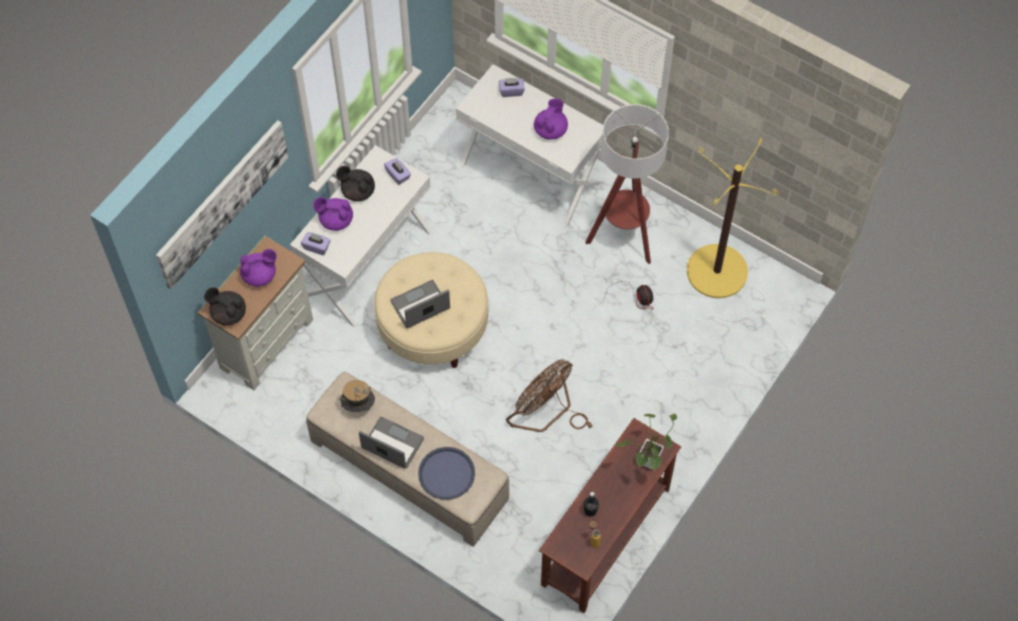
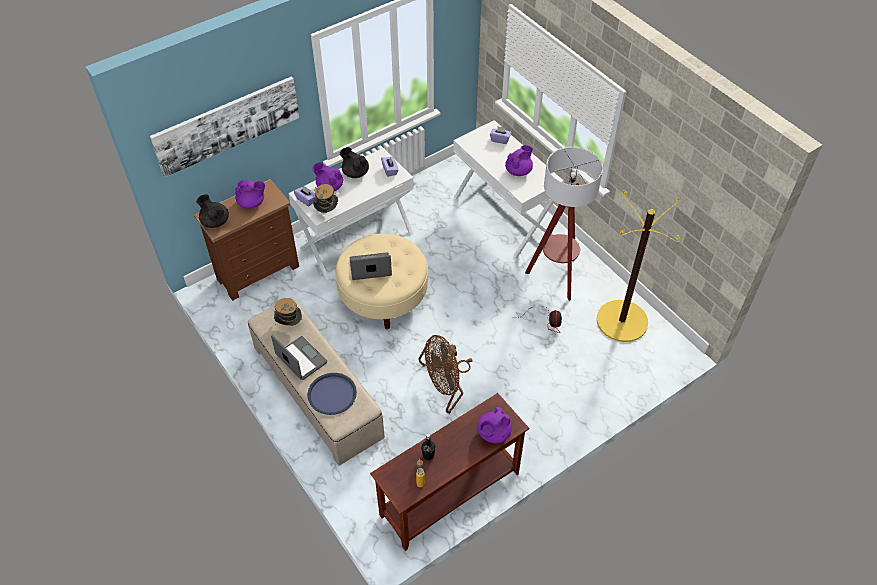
camera: 20 degrees right, 10 degrees down
(267, 343) = (258, 273): white dresser -> brown dresser
(349, 255) = (327, 212): none -> hat
(550, 410) = (446, 382): brown fan -> brown fan turned 90 degrees counterclockwise
(647, 465) = (493, 433): potted plant -> purple teapot

